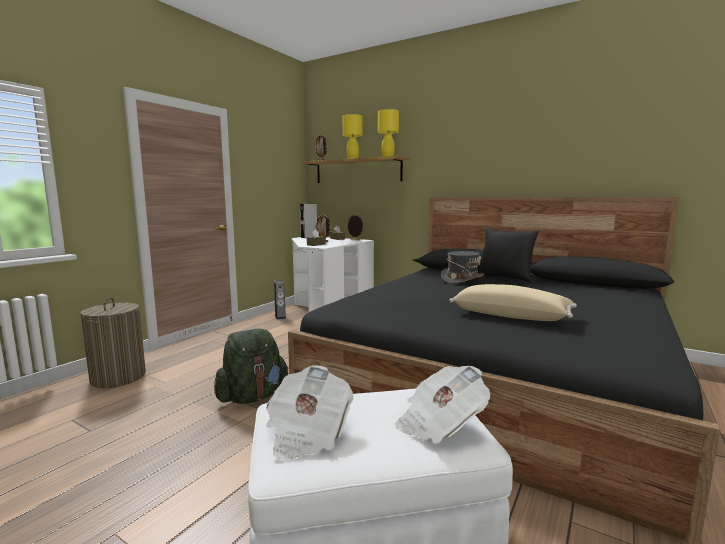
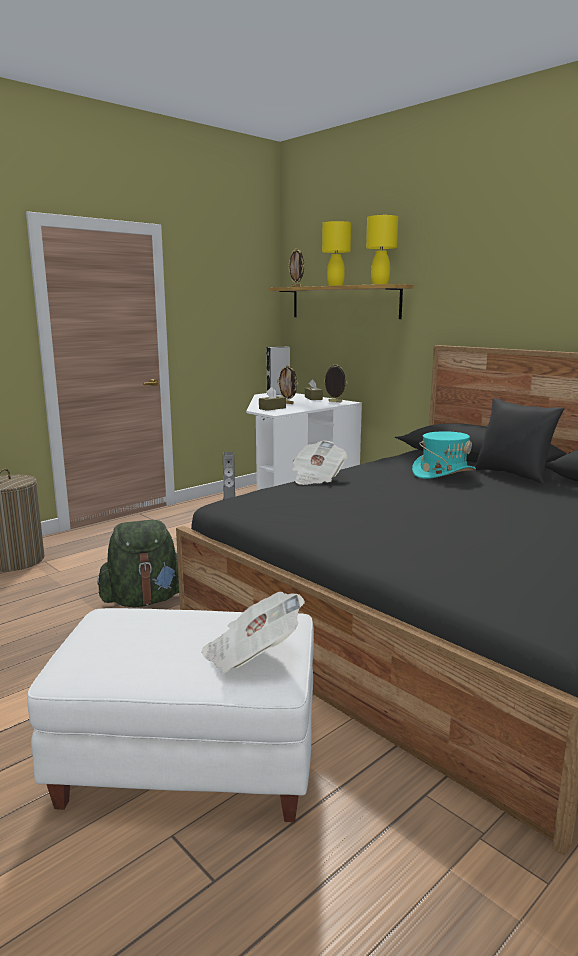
camera: 15 degrees right, 5 degrees up
(307, 433) = (111, 644): newspaper -> newspaper (317, 478)
(462, 280) = (443, 473): grey hat -> turquoise hat
(510, 316) = (446, 534): beige pillow -> none

